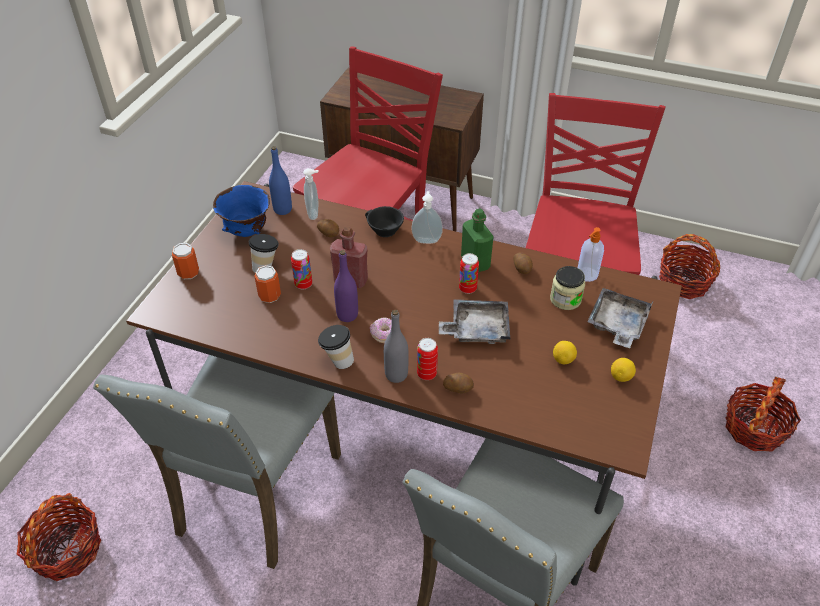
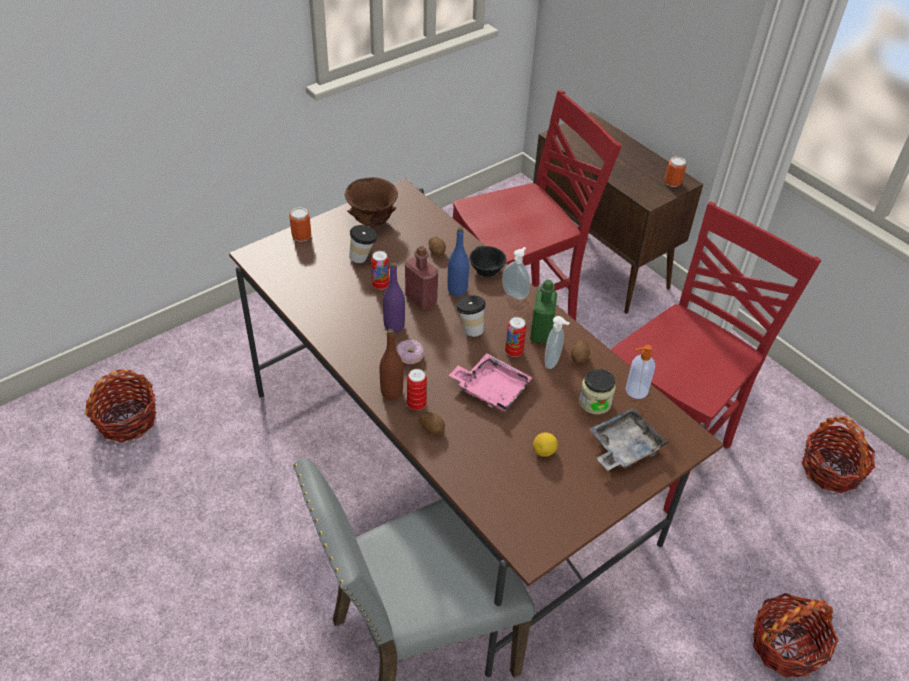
camera: 30 degrees right, 0 degrees up
(247, 232) = (372, 222): blue bowl -> brown bowl
(255, 495) = (284, 453): grey chair -> none
(269, 296) = (347, 282): can -> can (672, 182)
(282, 209) = (416, 216): blue bottle -> blue bottle (457, 290)
(314, 214) = (438, 230): soap dispenser -> soap dispenser (553, 362)
(337, 361) = (355, 359): cup -> cup (470, 329)
(396, 374) = (391, 392): grey bottle -> brown bottle
(477, 329) = (491, 389): grey tray -> pink tray
(621, 377) = (583, 493): lemon -> none

